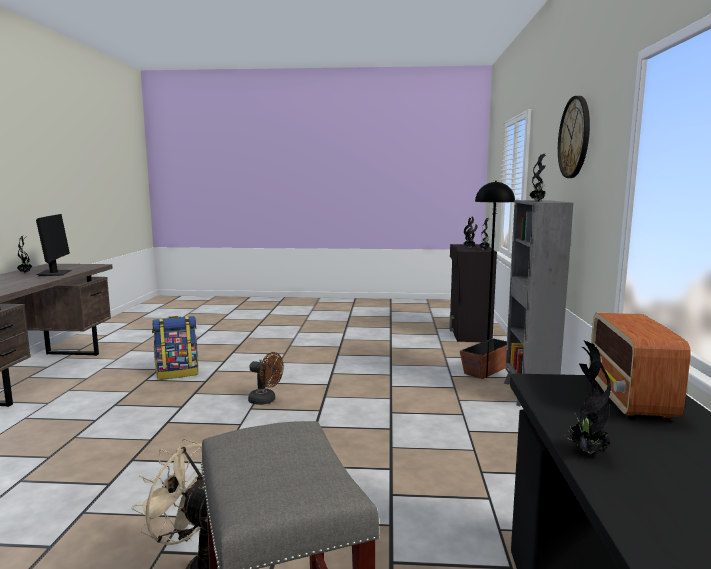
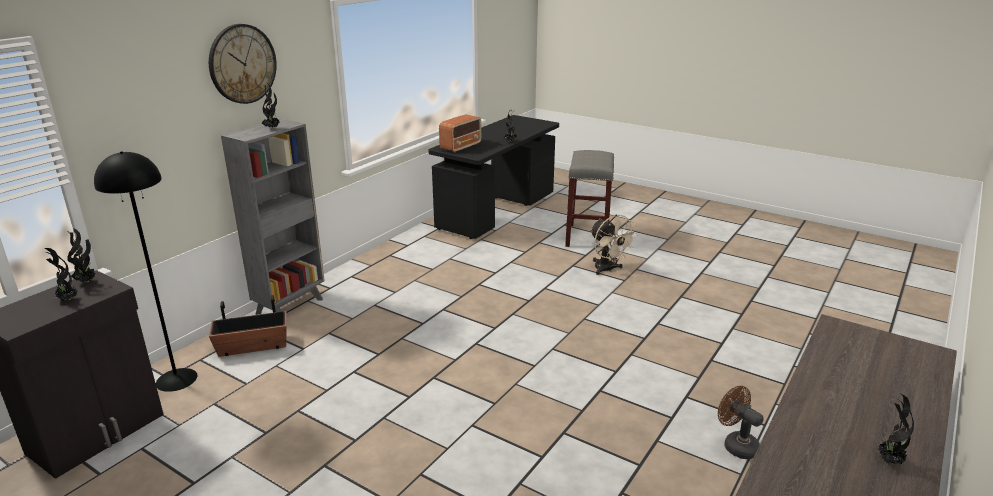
camera: 150 degrees left, 15 degrees up
(55, 273) = (819, 436): monitor -> none
(177, 373) = (595, 467): backpack -> none
(266, 400) = (514, 372): brown fan -> brown fan (736, 445)

